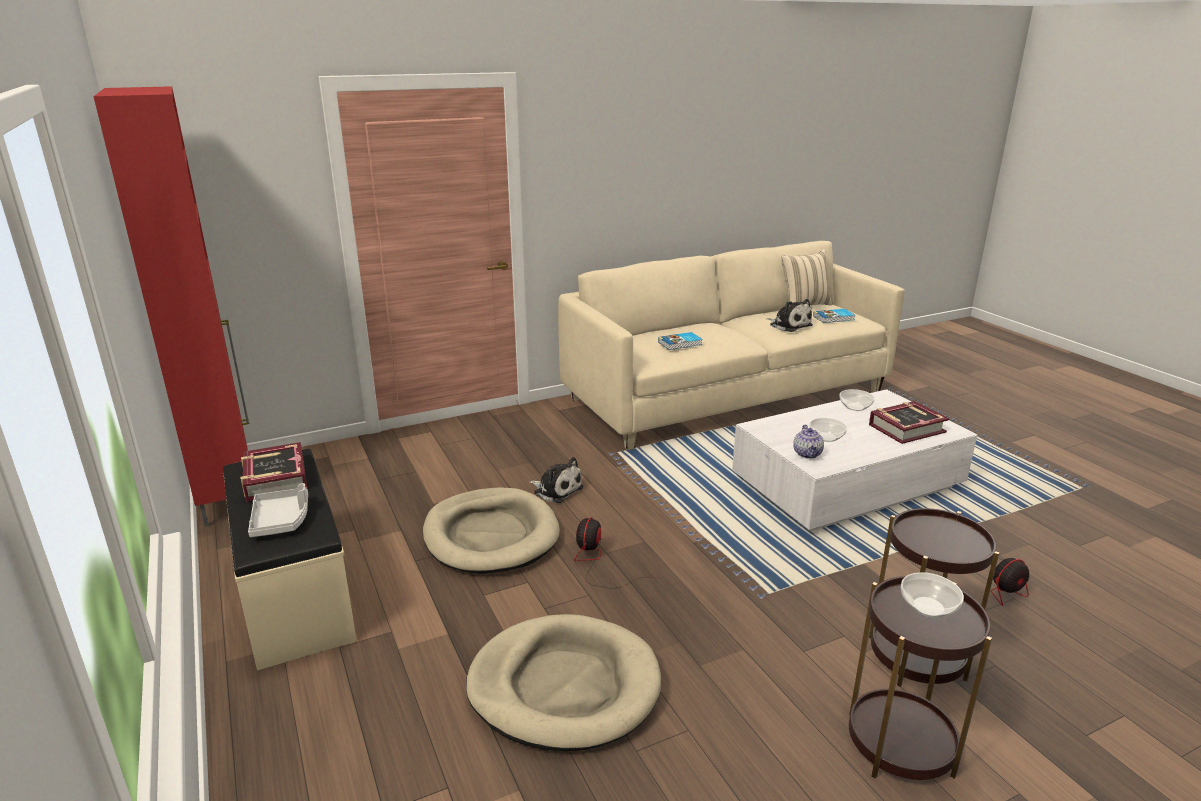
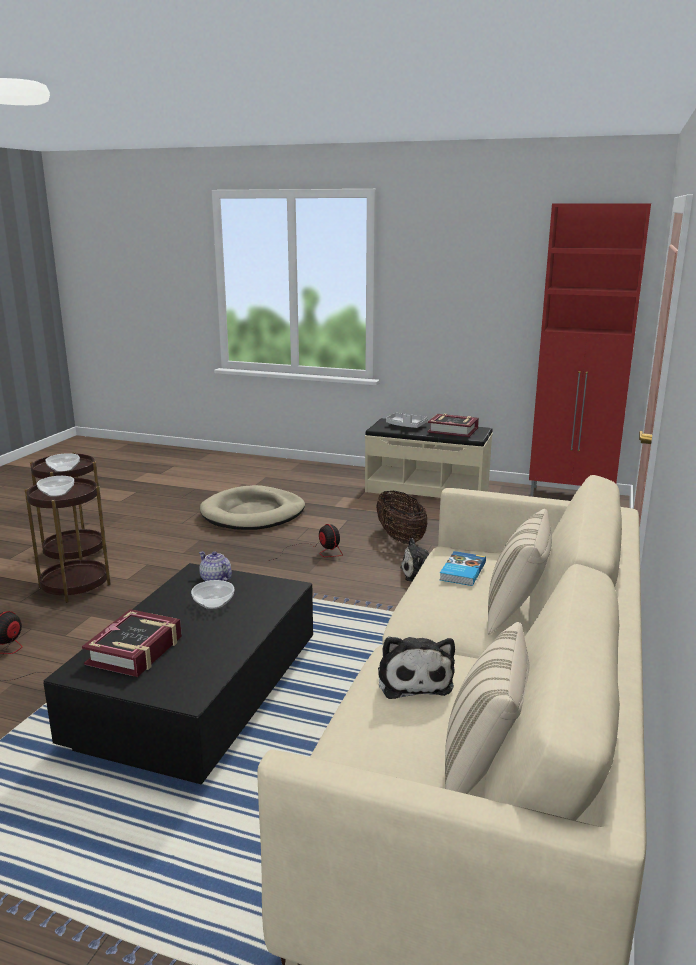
camera: 135 degrees right, 5 degrees down
(491, 535) = (400, 538): beige dog bed -> basket
(694, 325) = (516, 613): none -> beige pillow
(789, 325) = (414, 679): plush toy -> plush toy turned 105 degrees counterclockwise
(834, 318) = (374, 740): book -> none
(847, 484) = (198, 695): white coffee table -> black coffee table
(855, 406) = (216, 658): bowl -> bowl (57, 493)

